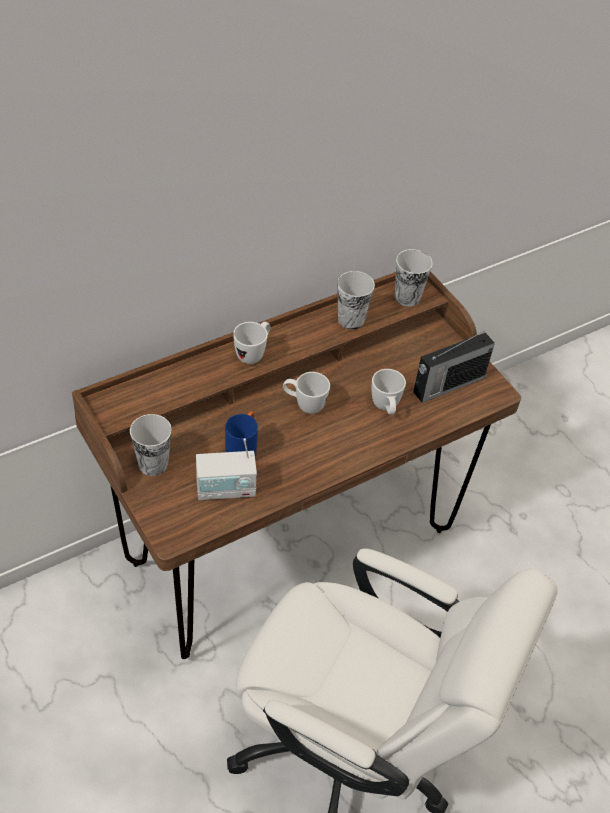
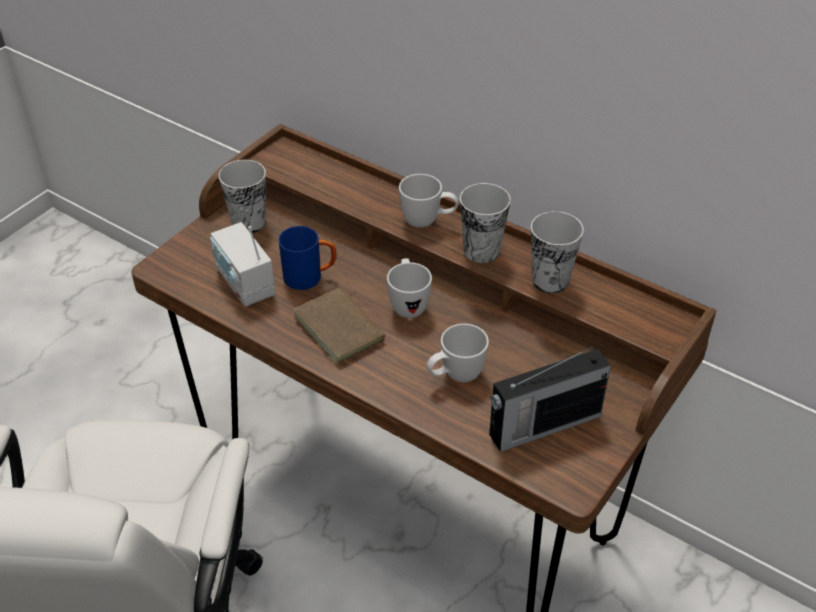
camera: 70 degrees right, 5 degrees down
(307, 449) = (341, 328): none -> brown book
(407, 297) = (639, 318): cup -> cup (481, 251)
(447, 385) = (542, 426): radio -> radio turned 60 degrees counterclockwise

